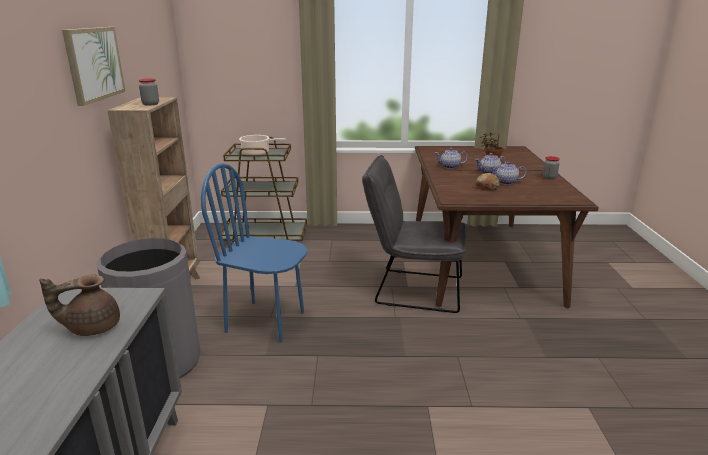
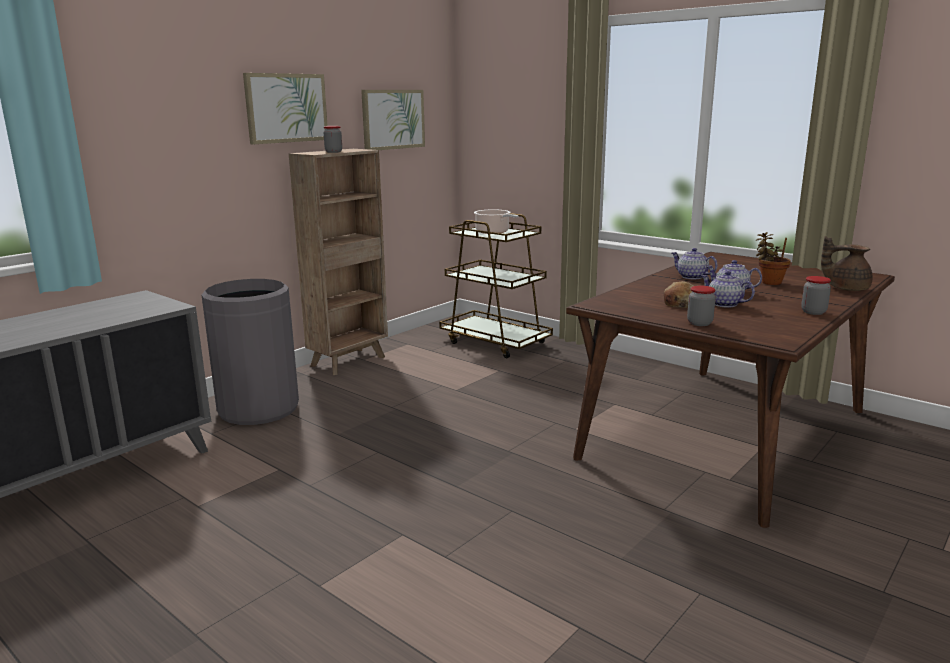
camera: 40 degrees right, 5 degrees down
(92, 327) = (110, 314): brown teapot -> brown teapot (845, 288)
(152, 65) = (393, 119): none -> picture
(266, 321) = (380, 409): blue chair -> none
(412, 289) = (575, 433): grey chair -> none
(525, 198) = (699, 323): none -> jar

